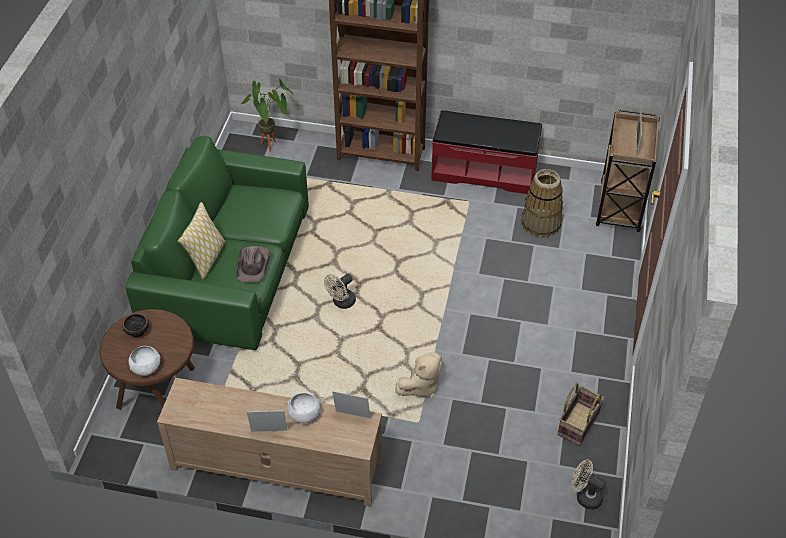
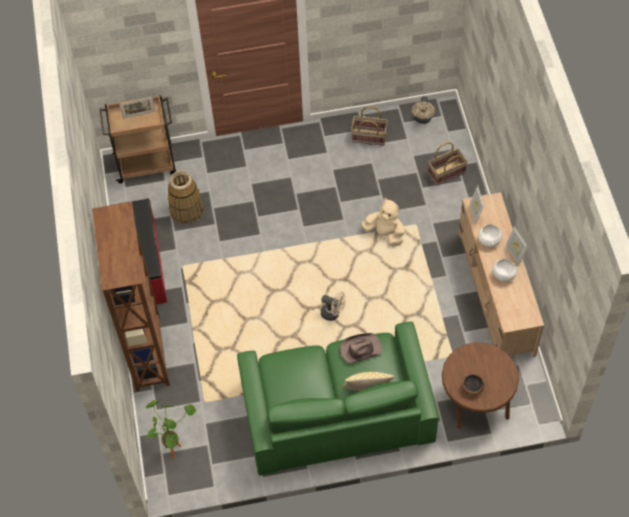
camera: 110 degrees left, 10 degrees up
(146, 368) = (500, 363): white bowl -> white bowl (503, 275)
(481, 487) = (446, 173): none -> basket

